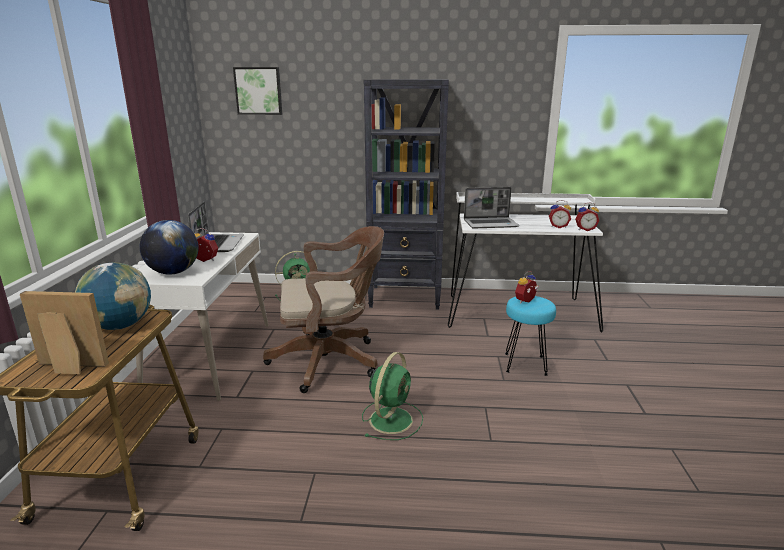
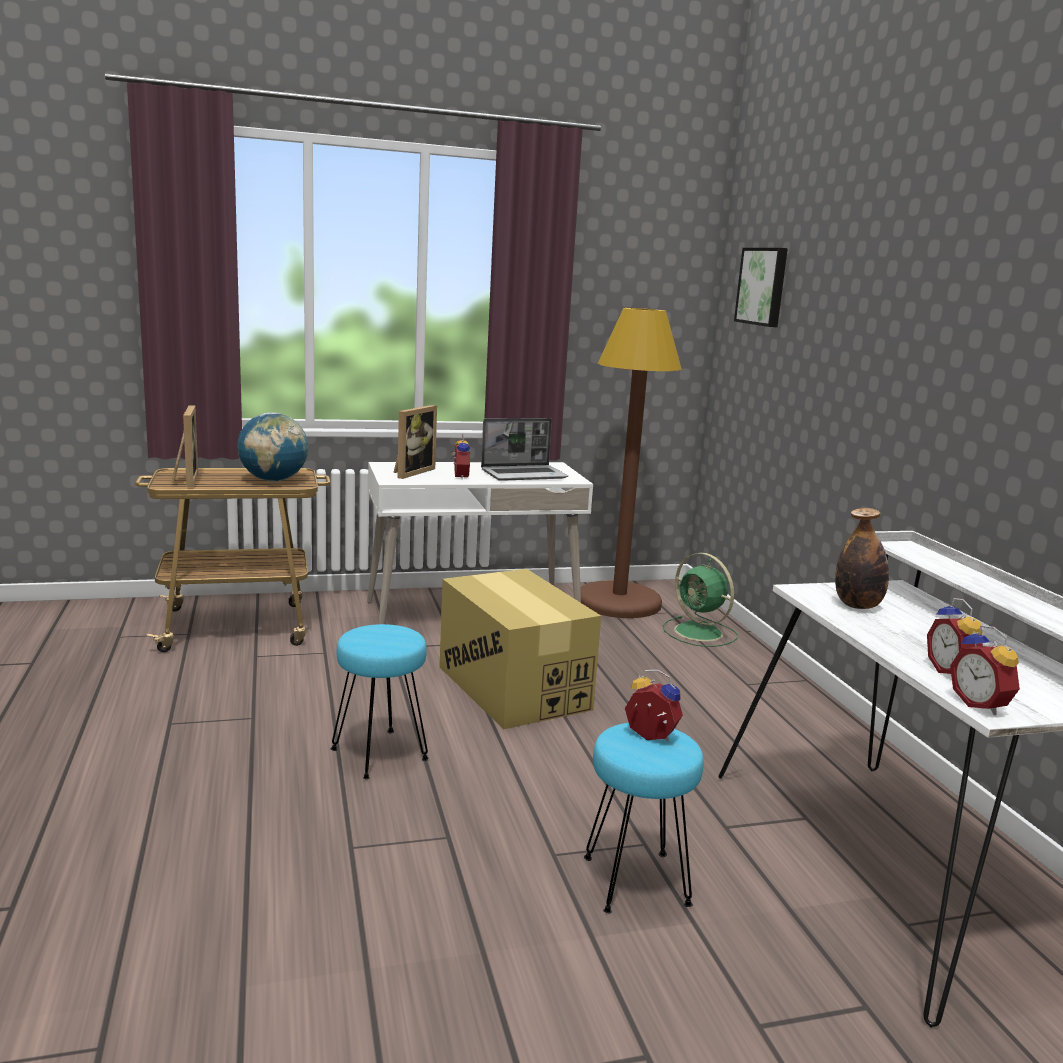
camera: 70 degrees right, 5 degrees down
(173, 272) = (410, 472): globe -> picture frame
(237, 306) = (619, 602): none -> brown floor lamp
(331, 361) = (513, 688): brown office chair -> cardboard box
(392, 419) = (380, 754): green fan -> turquoise stool
(406, 297) = (802, 720): black bookcase -> none
(491, 224) = (857, 605): laptop -> bottle

